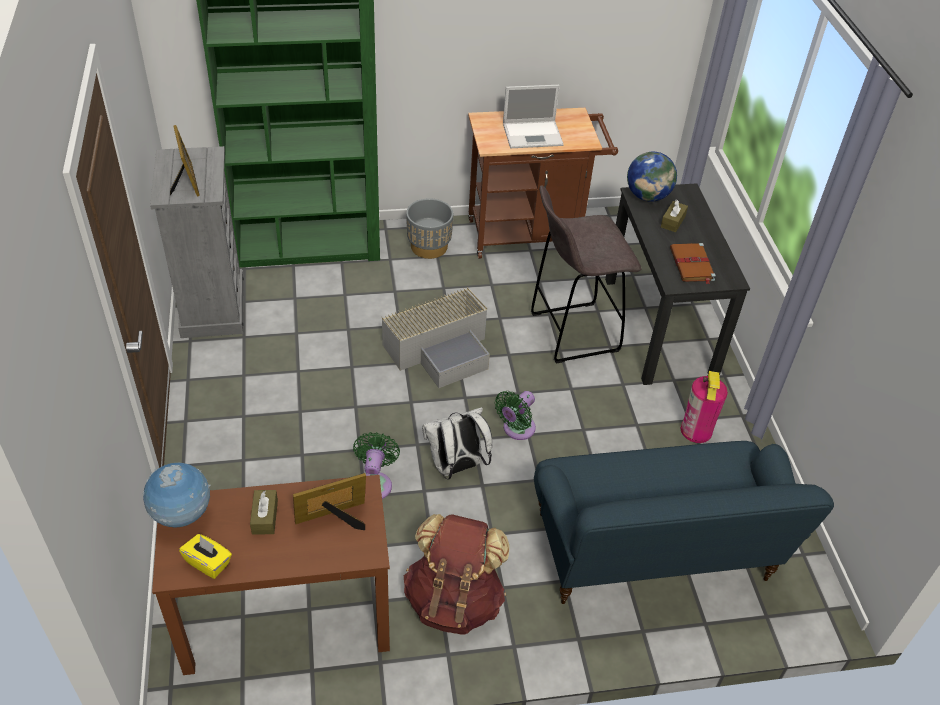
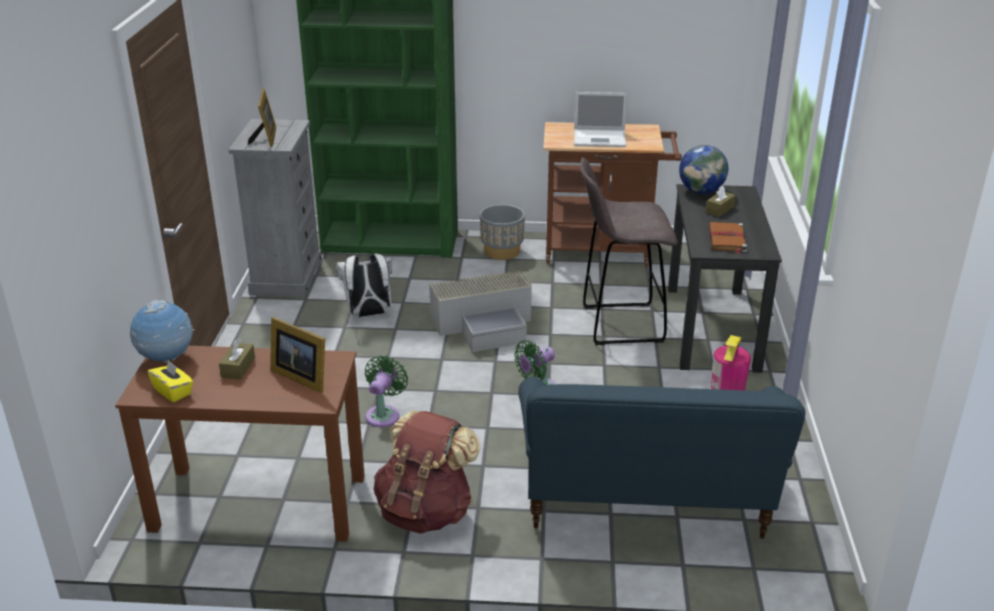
camera: 15 degrees right, 15 degrees down
(335, 519) = (301, 376): picture frame -> picture frame turned 135 degrees counterclockwise
(456, 467) = (467, 411): white backpack -> white backpack (369, 314)

